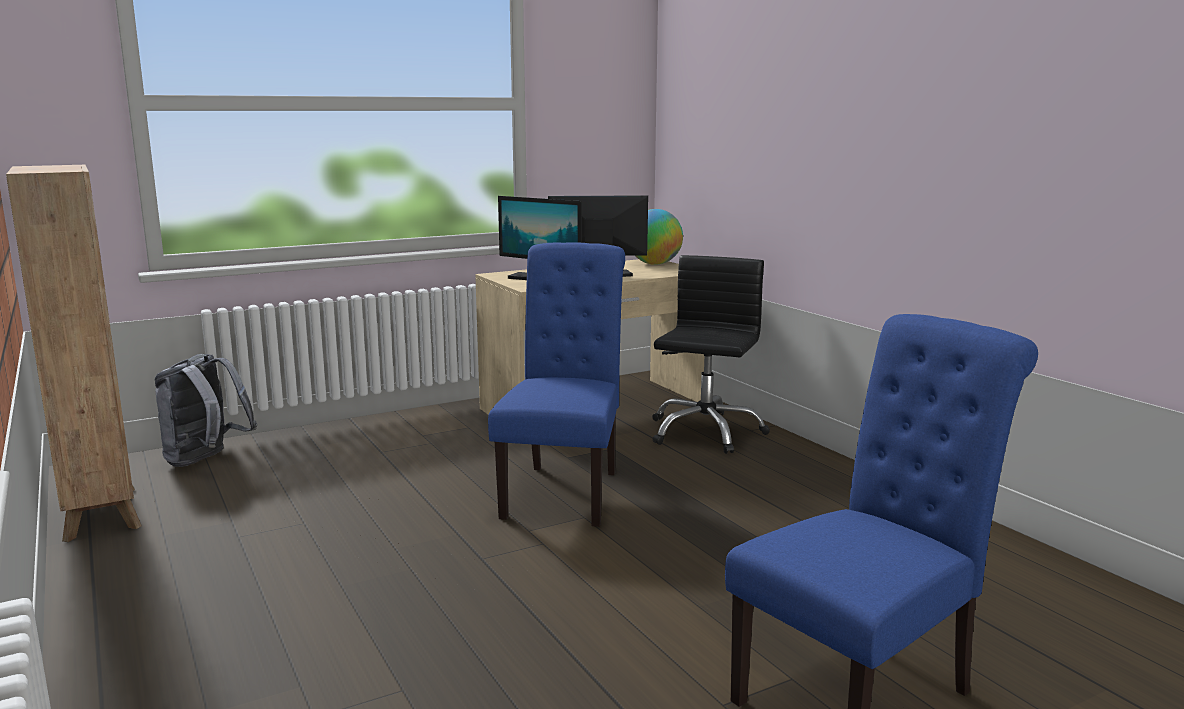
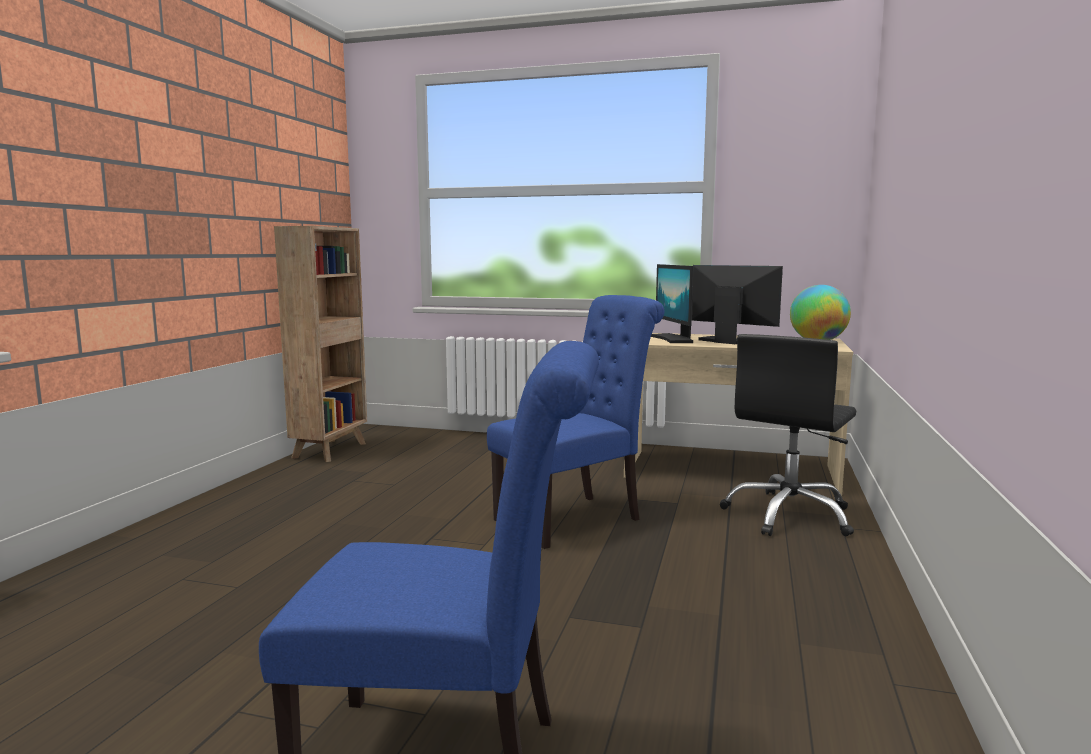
camera: 45 degrees right, 5 degrees down
(205, 460) = (424, 439): grey backpack -> none
(705, 432) = (789, 515): black office chair -> black office chair turned 150 degrees clockwise

